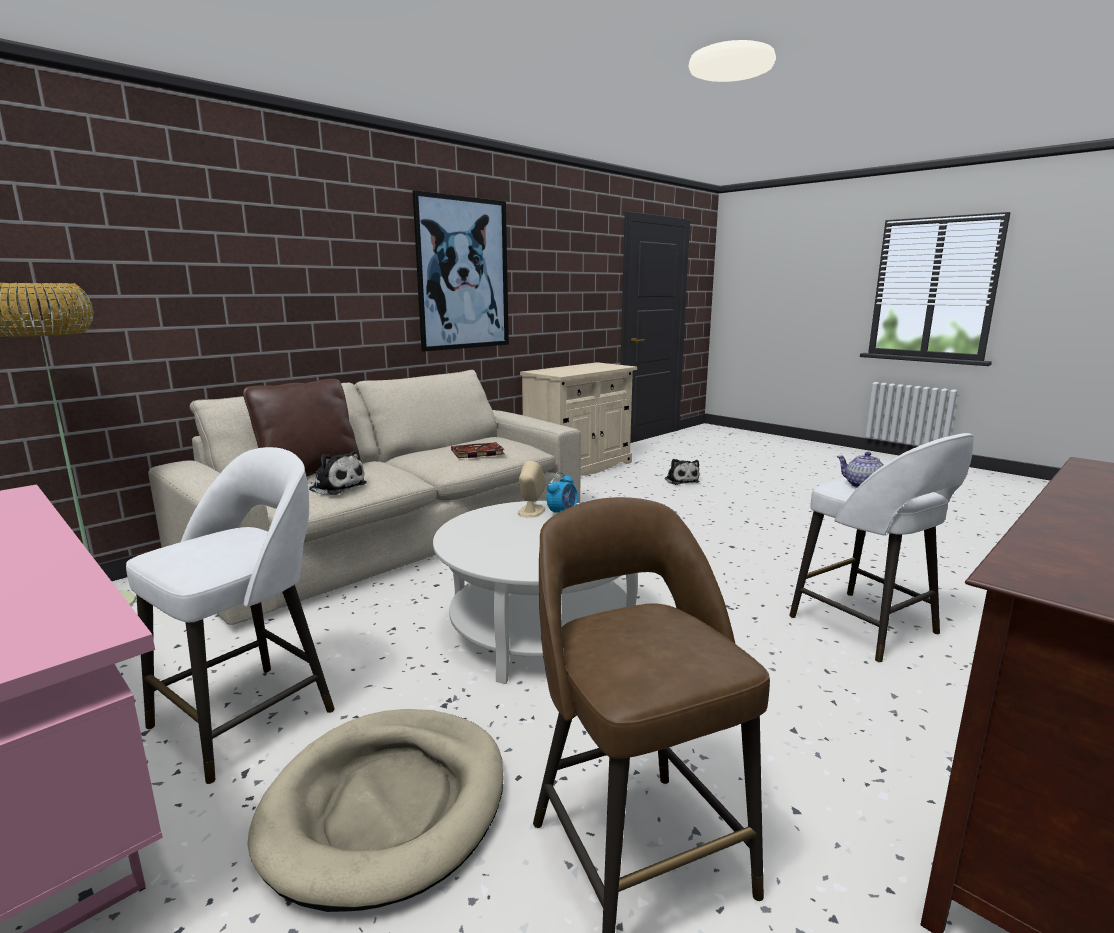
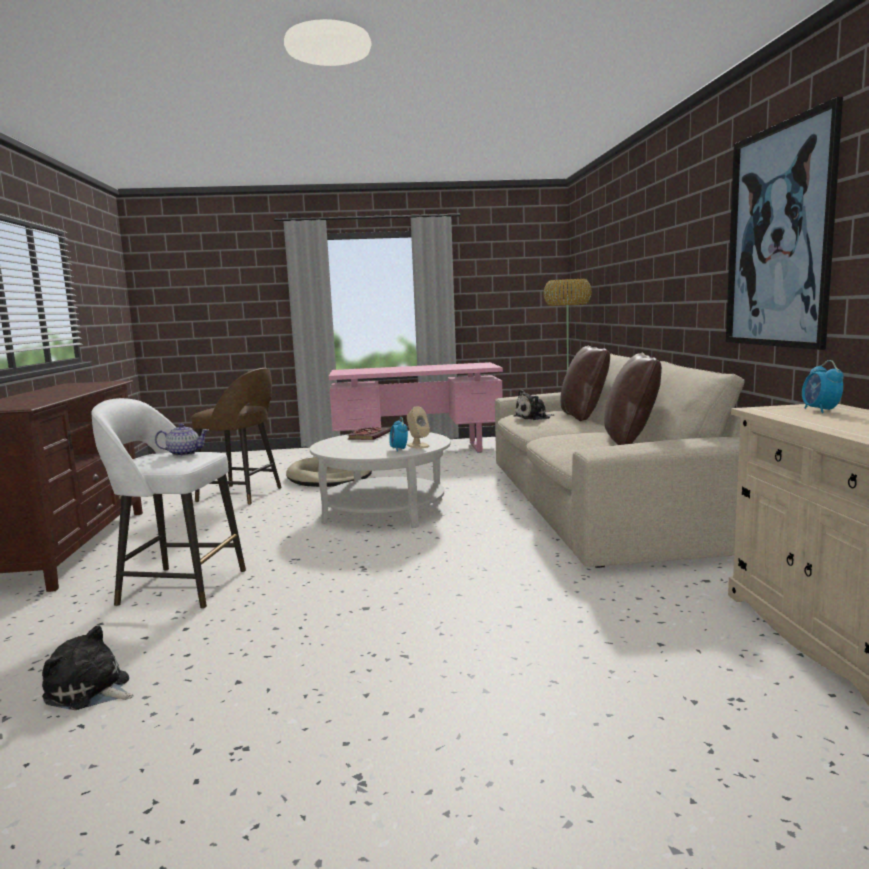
camera: 130 degrees right, 5 degrees down
(248, 716) = (417, 467): white stool -> none
(453, 444) = (631, 440): none -> brown pillow
(476, 453) = (574, 440): book -> book (368, 436)
(553, 371) = (820, 410): none -> alarm clock
(681, 480) = (669, 707): plush toy -> plush toy (90, 691)

